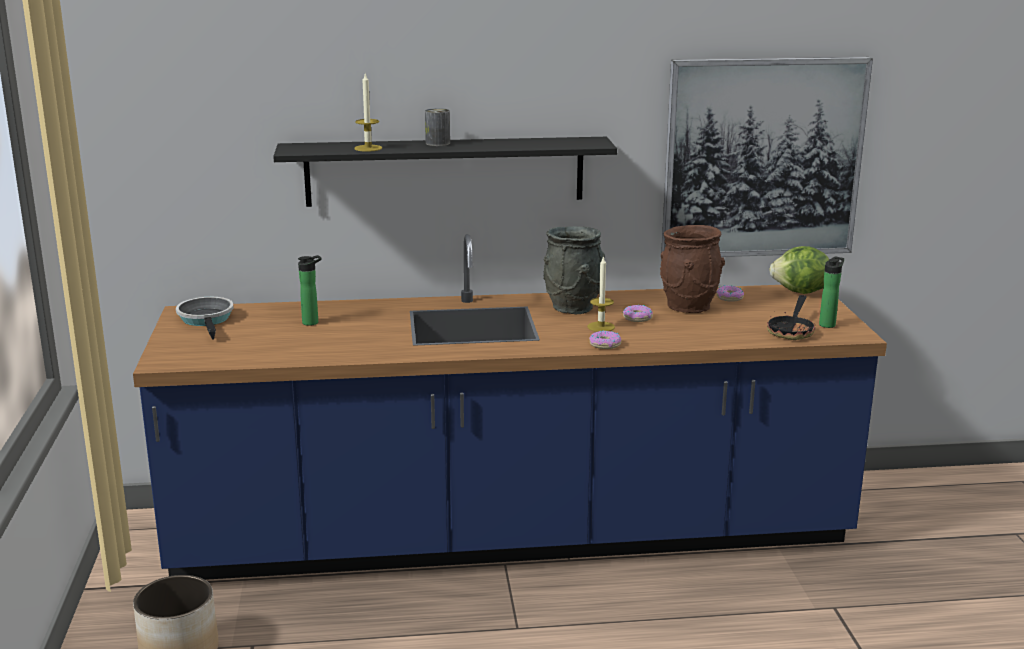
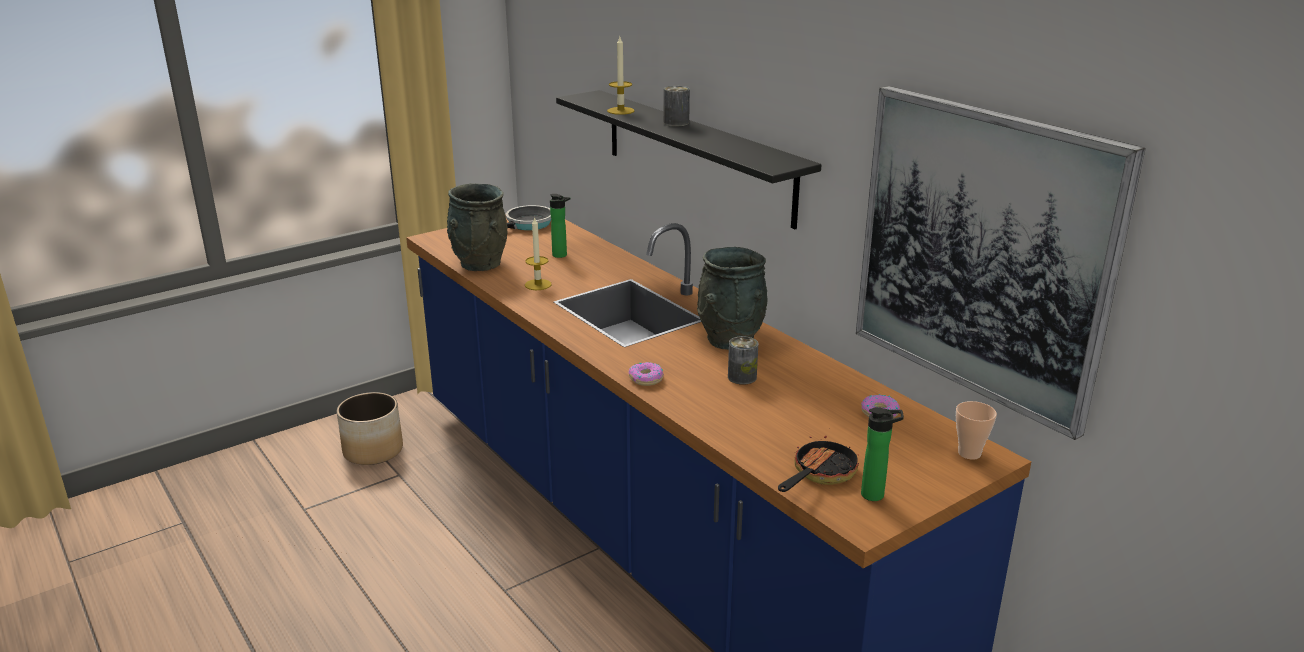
camera: 60 degrees right, 5 degrees up
(274, 355) = (479, 264): none -> grey vase
(601, 327) = (693, 365): candle -> candle (538, 284)
(637, 318) = (742, 377): donut -> can
(689, 306) = (816, 396): brown vase -> none
(792, 331) = (819, 474): frying pan -> frying pan turned 135 degrees clockwise
(800, 292) = (969, 453): lettuce -> cup

